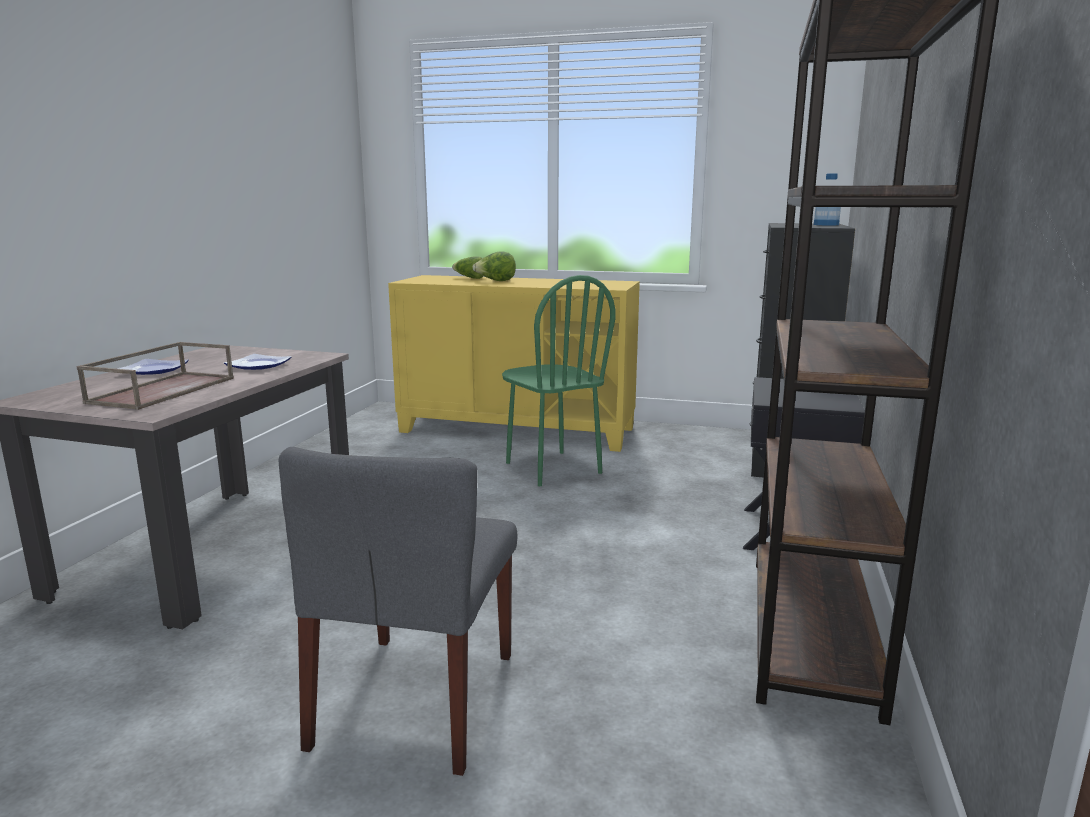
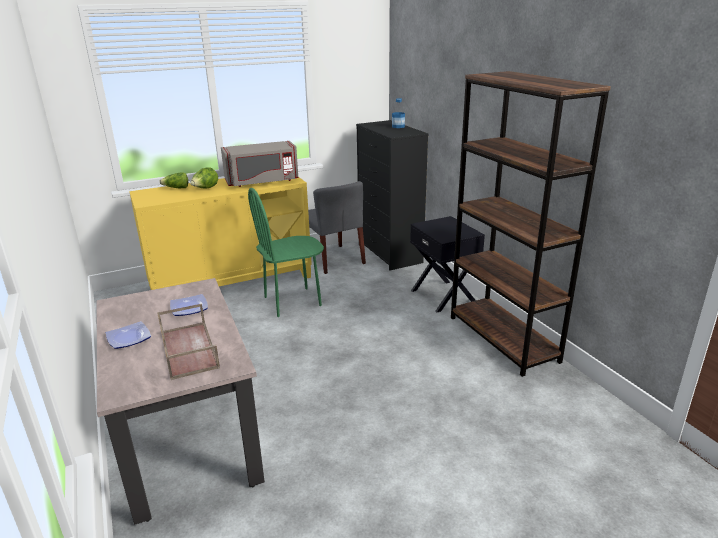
camera: 40 degrees left, 10 degrees up
(416, 700) = (420, 444): grey chair -> grey chair (334, 259)
(552, 468) = (292, 301): green chair -> green chair turned 135 degrees clockwise
(574, 284) = (262, 181): none -> grey microwave

